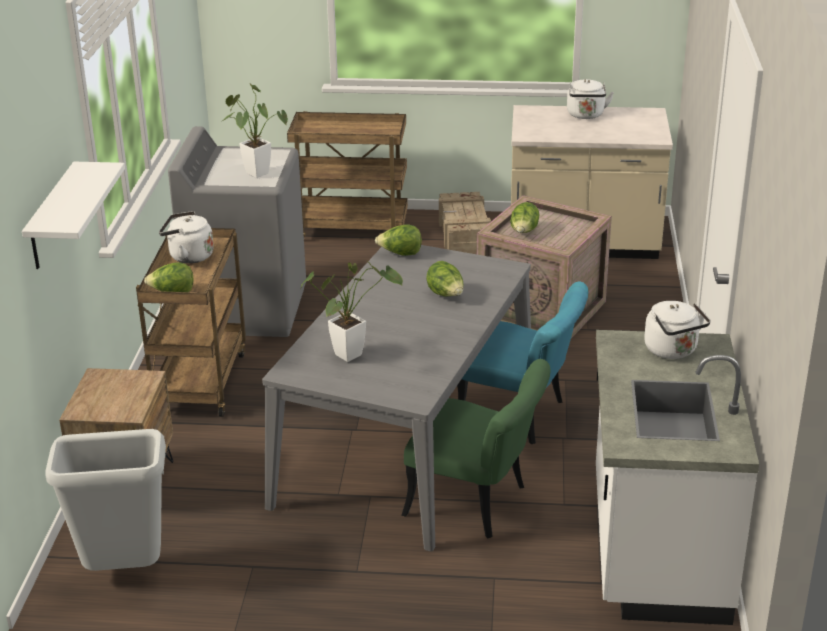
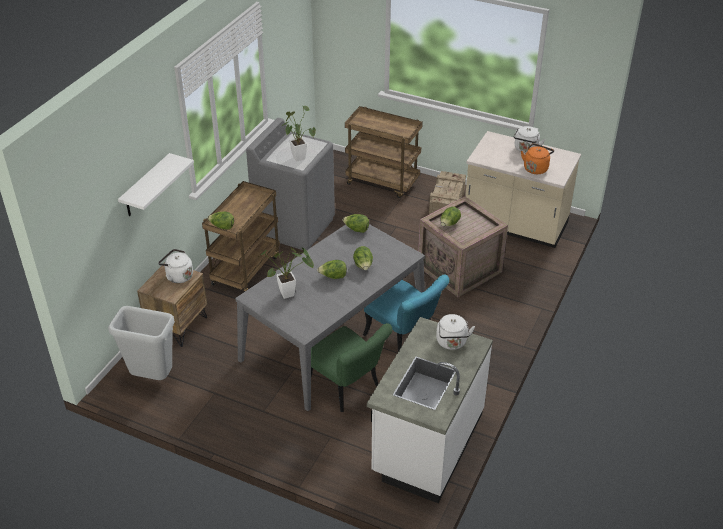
camera: 20 degrees right, 10 degrees up
(188, 256) = (244, 203): white kettle -> white kettle (178, 276)
(408, 318) = (333, 277): none -> lettuce
(617, 132) = (536, 168): none -> orange kettle

